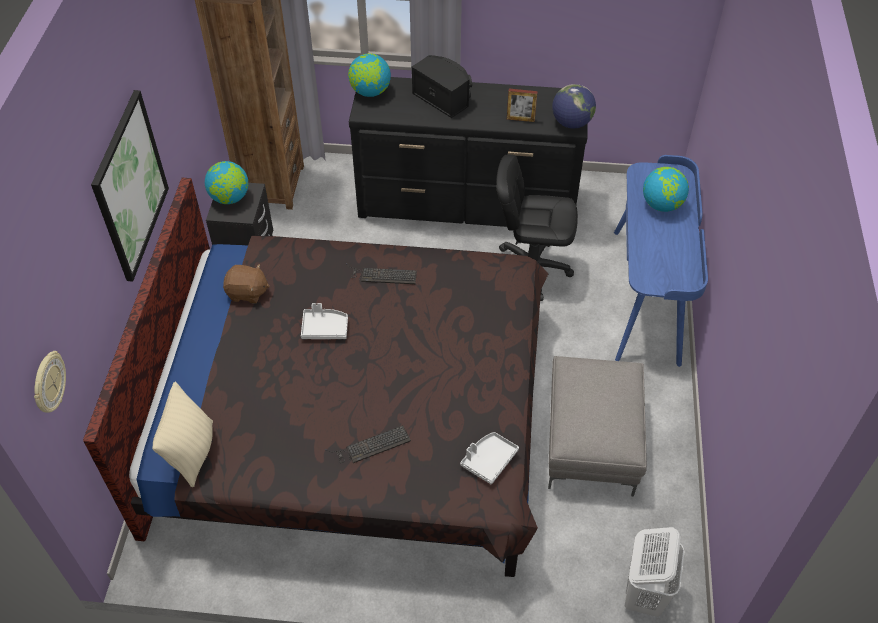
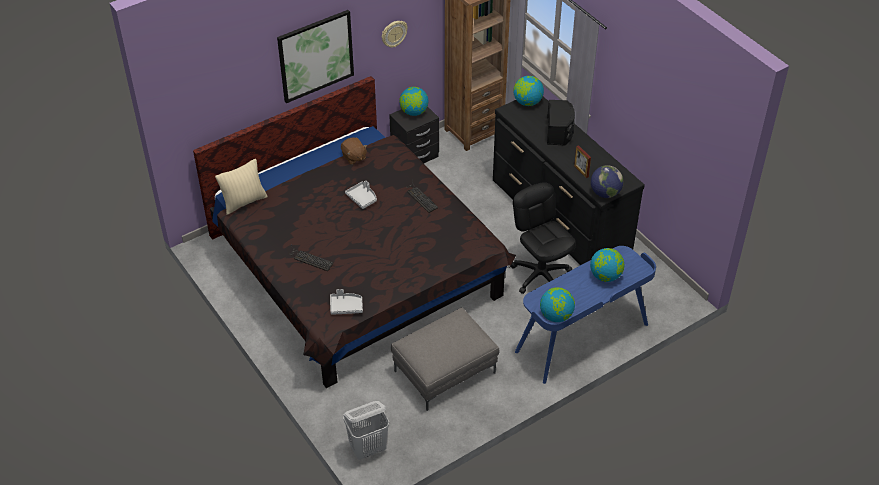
camera: 50 degrees right, 5 degrees down
(48, 383) = (186, 108): wall clock -> wall clock (394, 33)
(684, 278) = (556, 316): none -> globe

